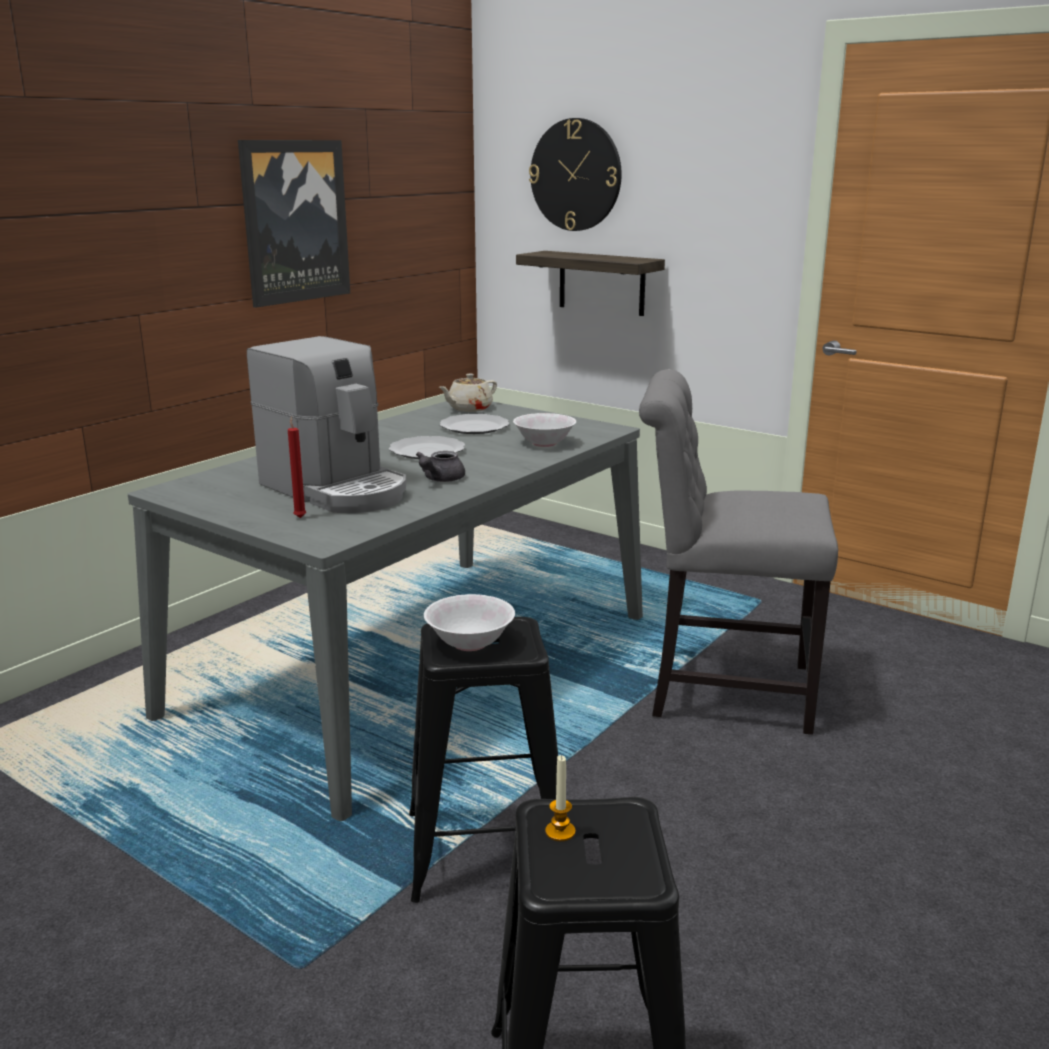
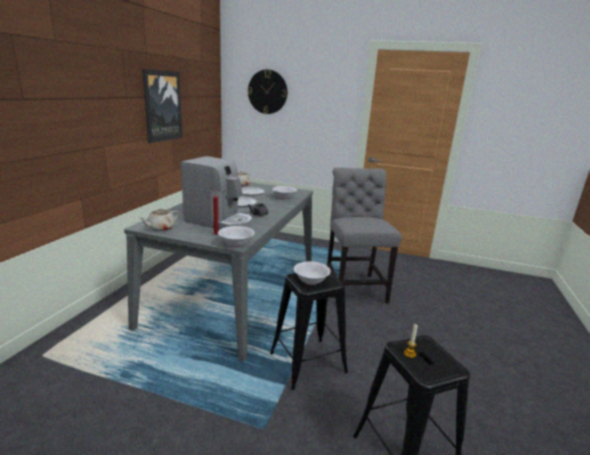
camera: 20 degrees left, 0 degrees up
(199, 496) = (160, 228): none -> beige teapot
(323, 541) = (236, 244): none -> white bowl
(601, 283) = (278, 134): shelf -> none
(721, 690) = (354, 287): grey chair -> grey chair turned 90 degrees clockwise

